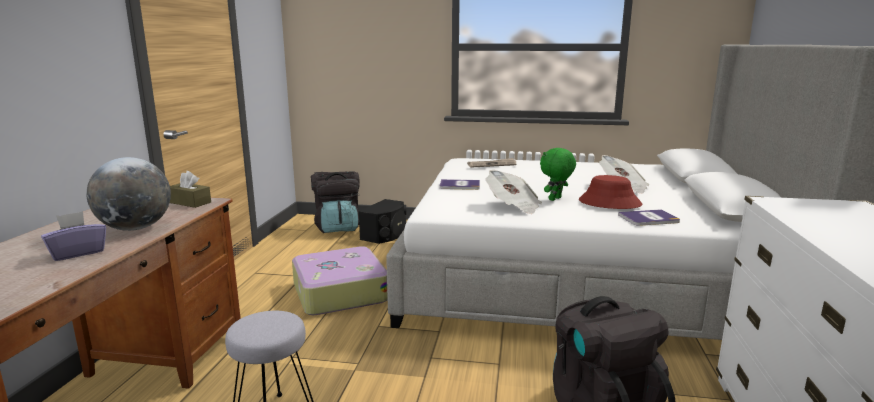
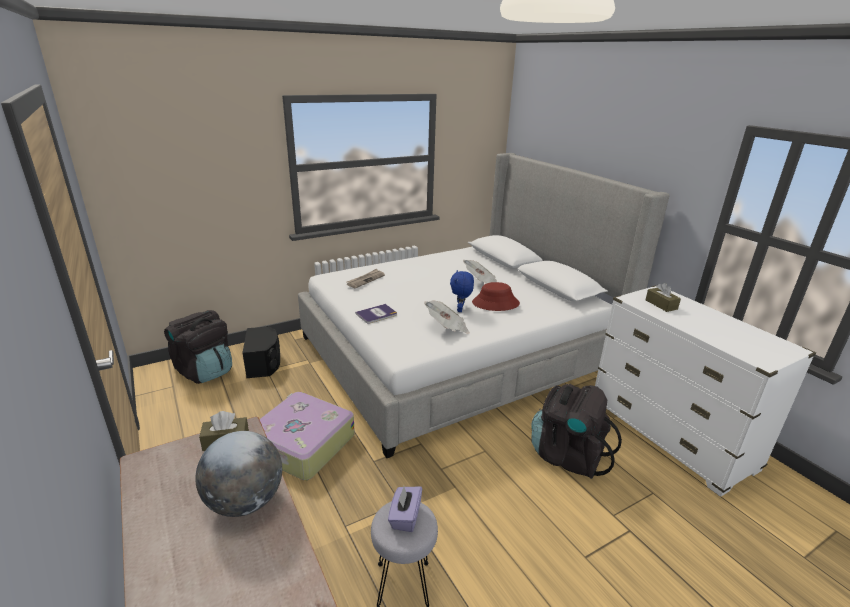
camera: 40 degrees left, 10 degrees up
(77, 253) = (257, 563): purple tissue box -> purple tissue box (405, 517)
(555, 199) = (460, 310): green plush toy -> blue plush toy
(648, 218) = (534, 313): book -> none
(823, 214) = (661, 304): none -> brown tissue box

